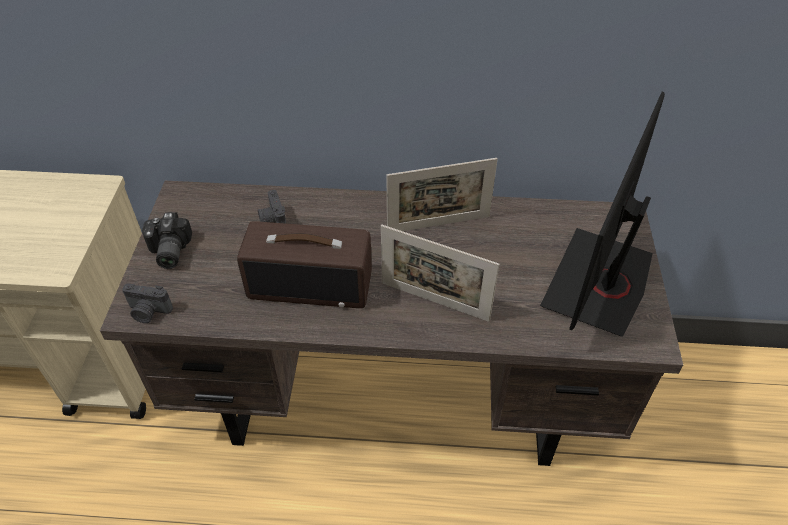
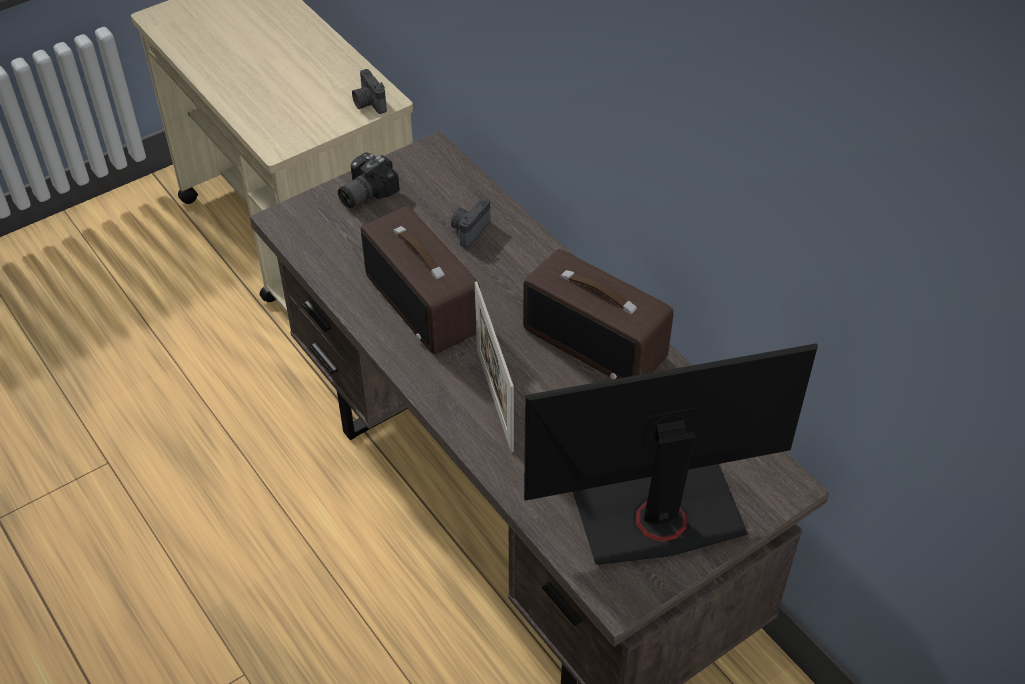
camera: 50 degrees right, 0 degrees up
(148, 312) = (293, 229): camera -> camera (368, 103)
(438, 224) = (596, 343): picture frame -> radio

